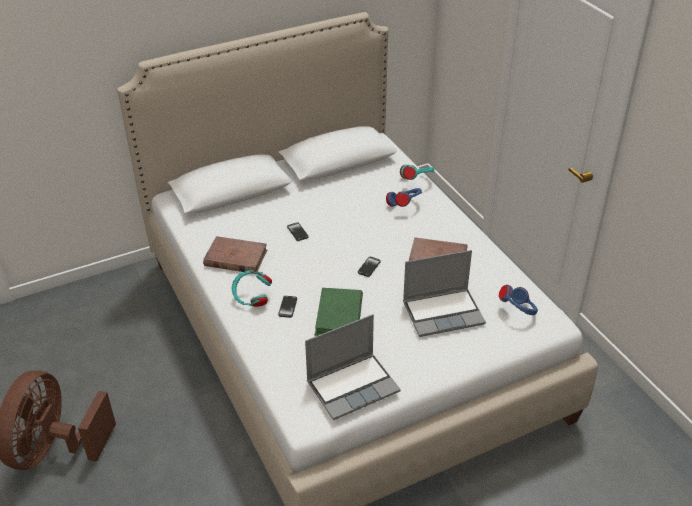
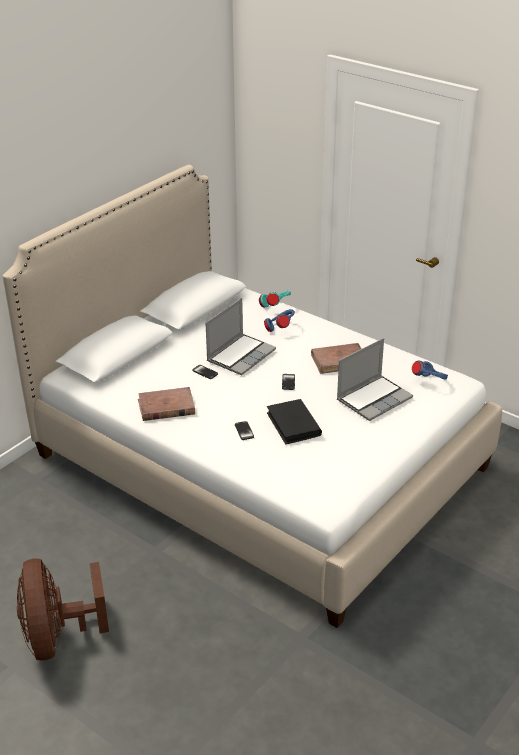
camera: 25 degrees left, 5 degrees down
(252, 298) = (207, 433): turquoise headphones -> none
(339, 316) = (293, 424): green book -> black book
(353, 386) = (345, 471): laptop -> laptop (241, 355)

